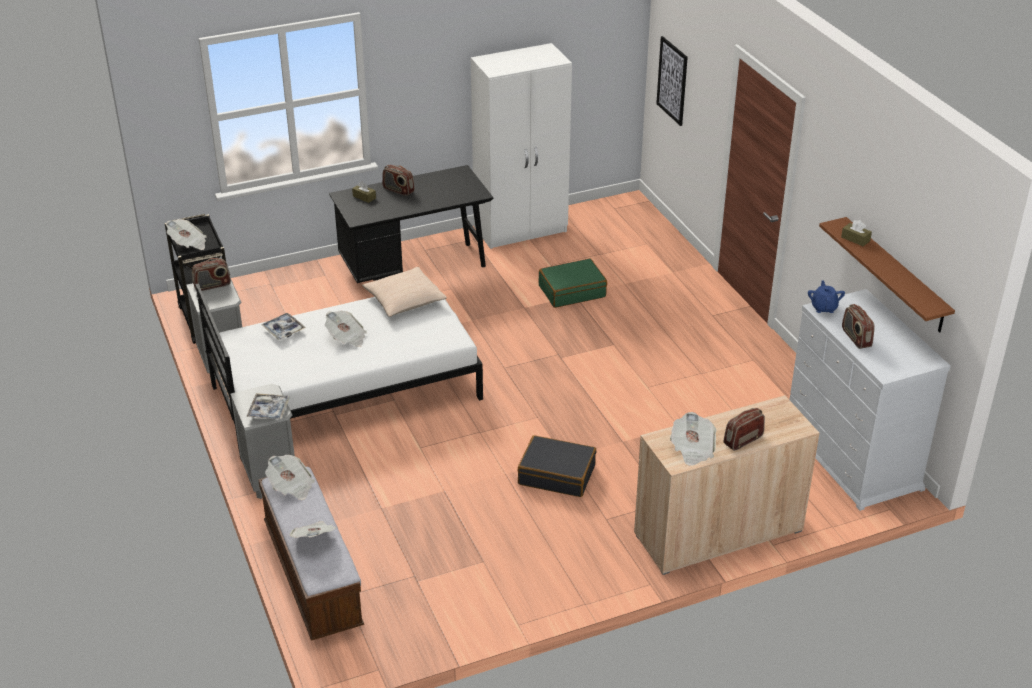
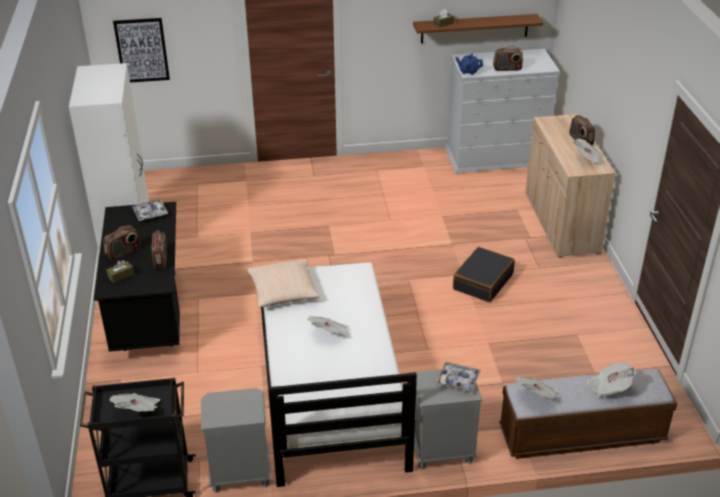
camera: 75 degrees left, 0 degrees up
(212, 285) = (217, 407): radio -> radio (161, 259)
(283, 330) = (299, 373): tray -> tray (150, 213)
(572, 291) = (243, 233): green suitcase -> none

